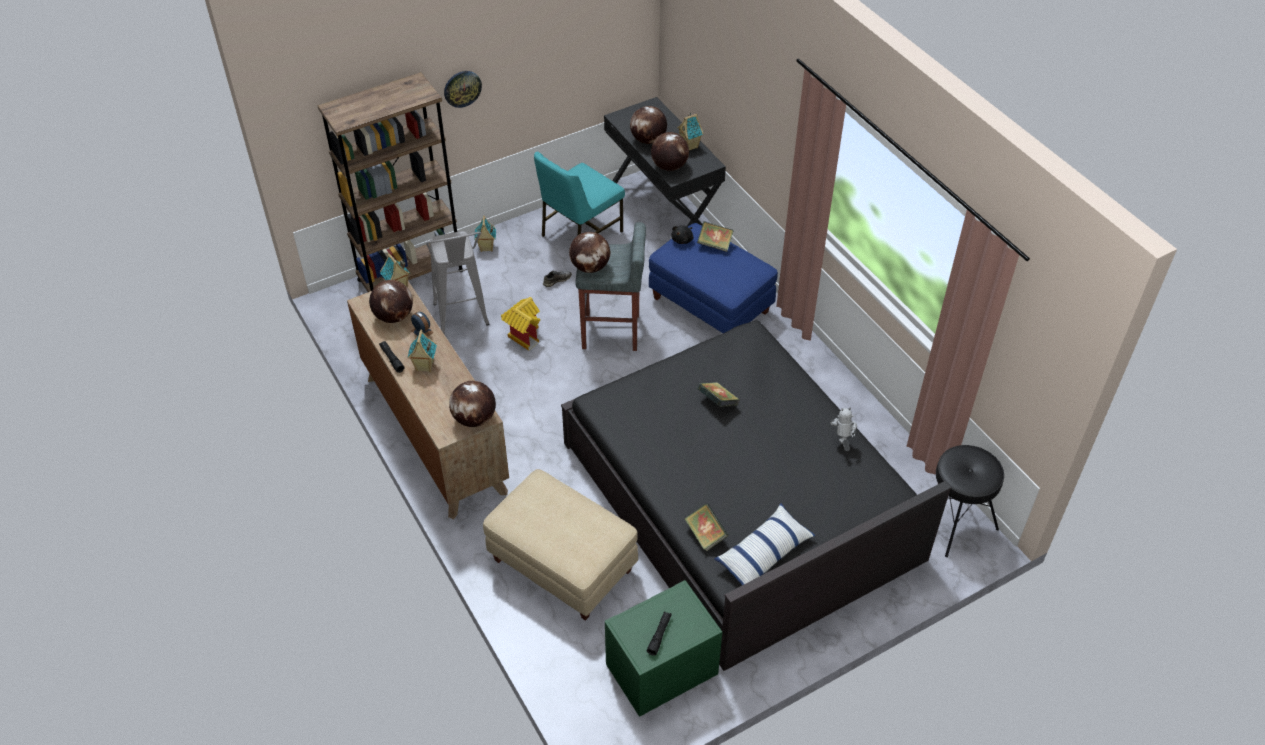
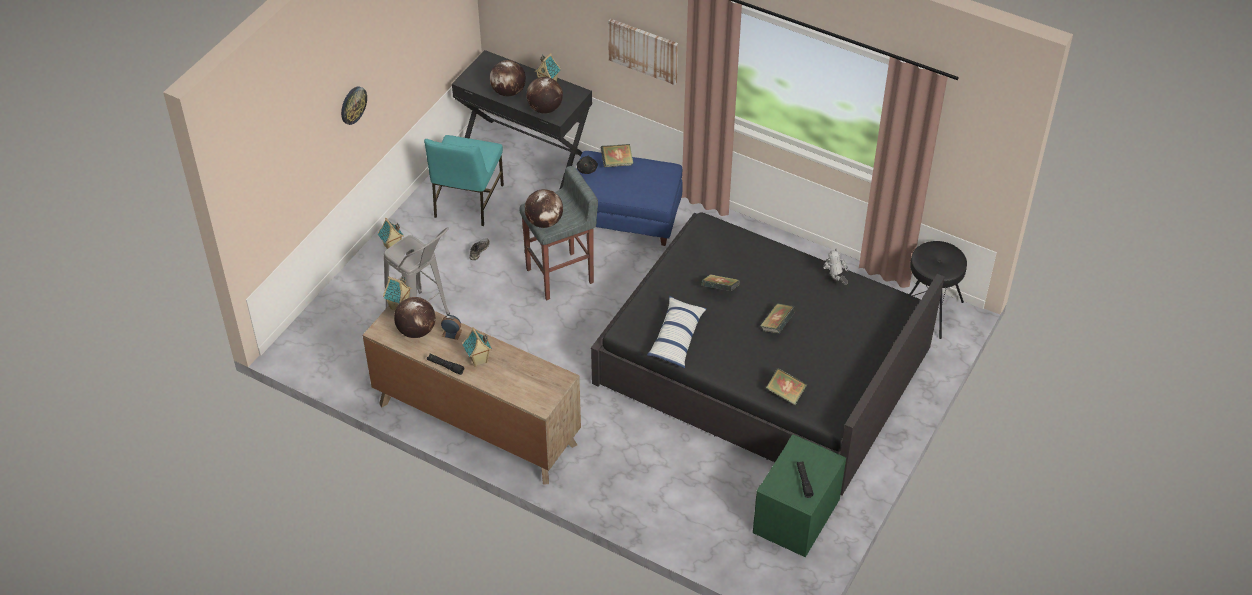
camera: 30 degrees left, 0 degrees up
(410, 275) = (342, 300): brown bookcase -> none
(474, 419) = (555, 383): globe -> none
(523, 335) = (486, 310): toy house -> none
(563, 564) = (664, 476): beige ottoman -> none
(749, 462) = (777, 325): none -> book
(764, 553) = (837, 387): pillow -> pillow (676, 338)
(769, 135) = (643, 50): none -> picture

